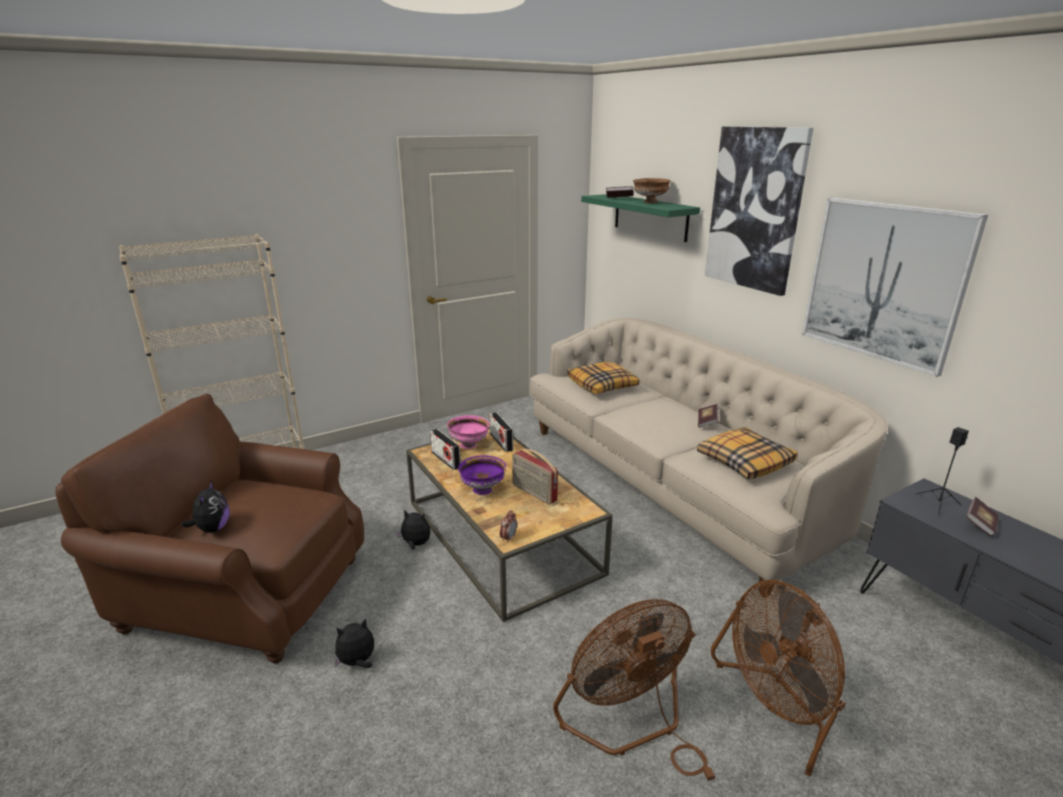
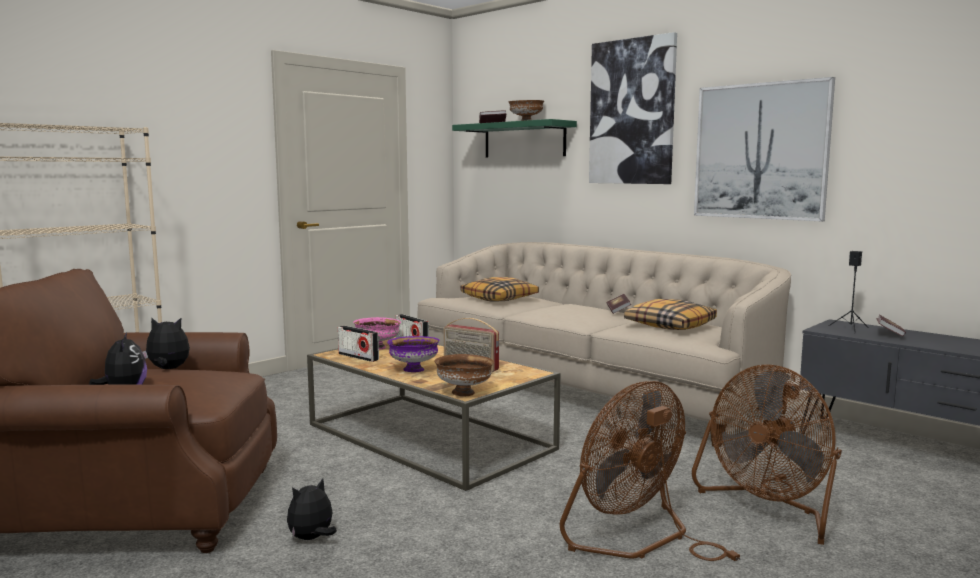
camera: 15 degrees left, 15 degrees down
(415, 544) = (332, 452): plush toy -> plush toy (167, 369)
(508, 538) = (464, 392): alarm clock -> brown bowl

